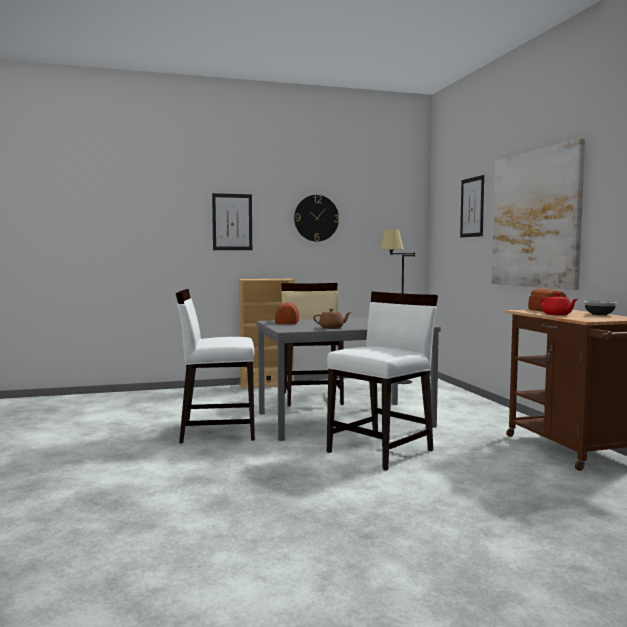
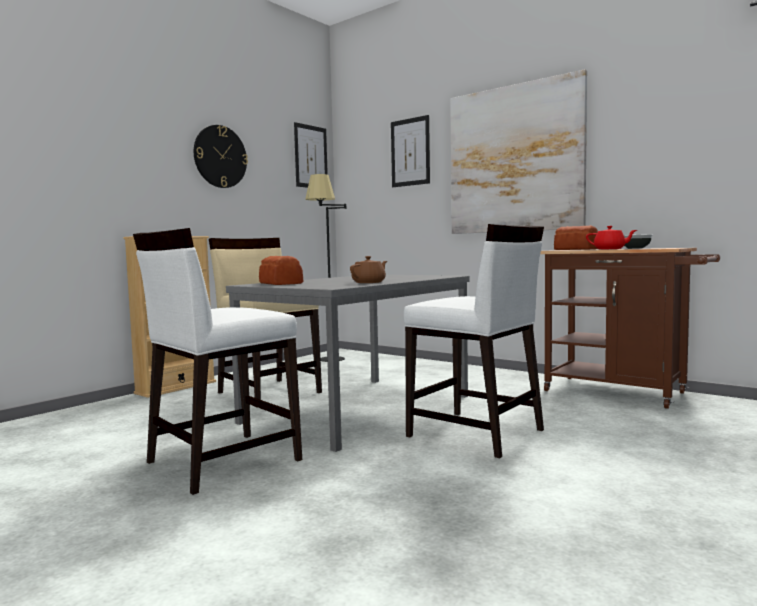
camera: 35 degrees left, 0 degrees up
(232, 222) = (109, 150): picture -> picture (311, 157)
(381, 451) = (476, 433): white chair -> white chair turned 120 degrees clockwise

